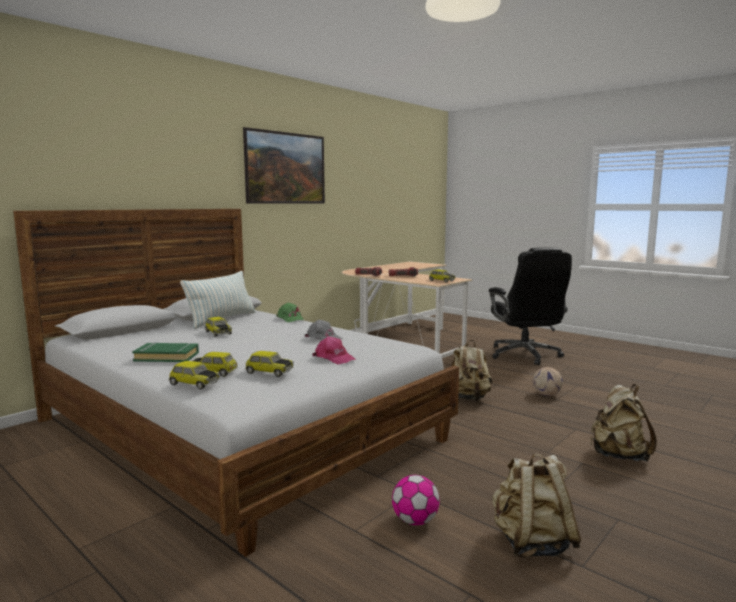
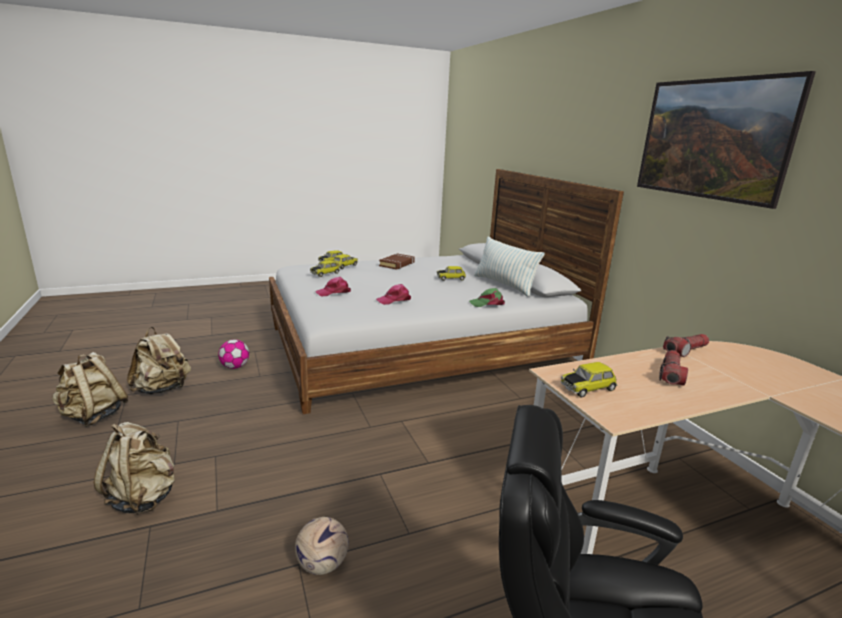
camera: 115 degrees right, 10 degrees up
(167, 357) = (397, 264): green book -> brown book
(323, 338) = (394, 300): grey cap -> pink cap
(468, 398) = (380, 475): beige backpack -> beige backpack (93, 416)

